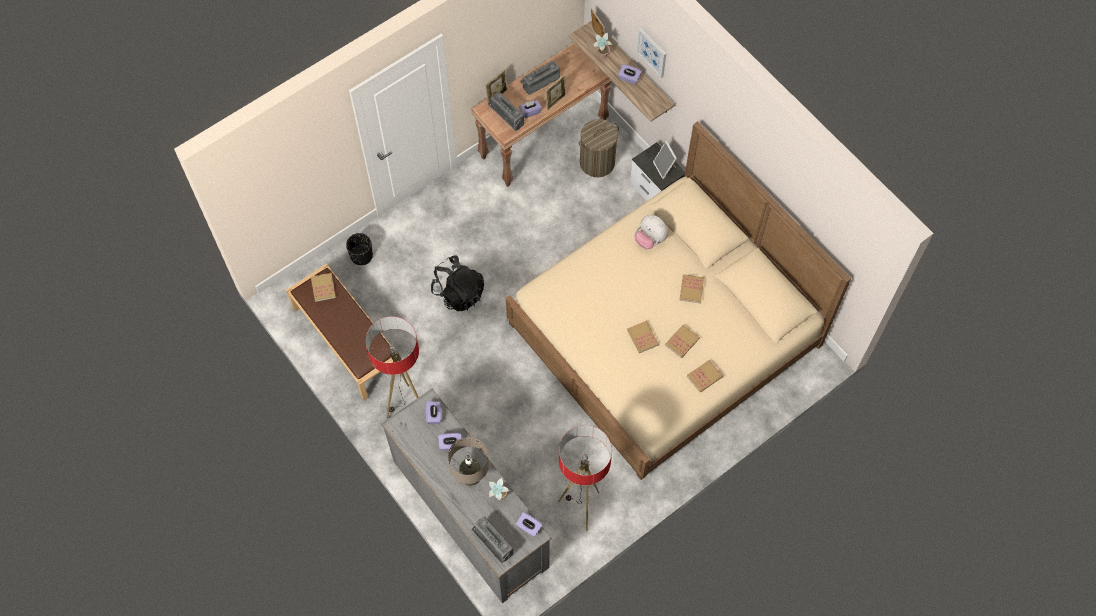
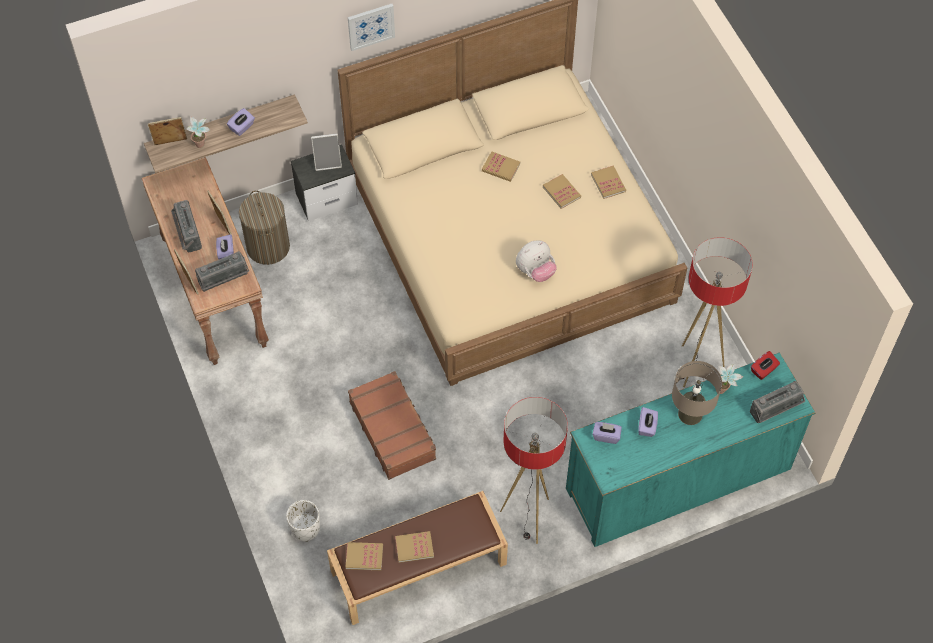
camera: 75 degrees left, 5 degrees down
(361, 256) = (305, 528): black planter -> white planter
(458, 292) = (393, 430): black backpack -> brown suitcase
(470, 513) = (678, 479): grey dresser -> turquoise dresser
(529, 527) = (763, 370): purple tissue box -> red tissue box
(642, 337) = (546, 226): book -> book (414, 547)
(650, 239) = (426, 189): plush toy -> plush toy (535, 271)
(652, 52) = (243, 75): picture -> picture (371, 26)

